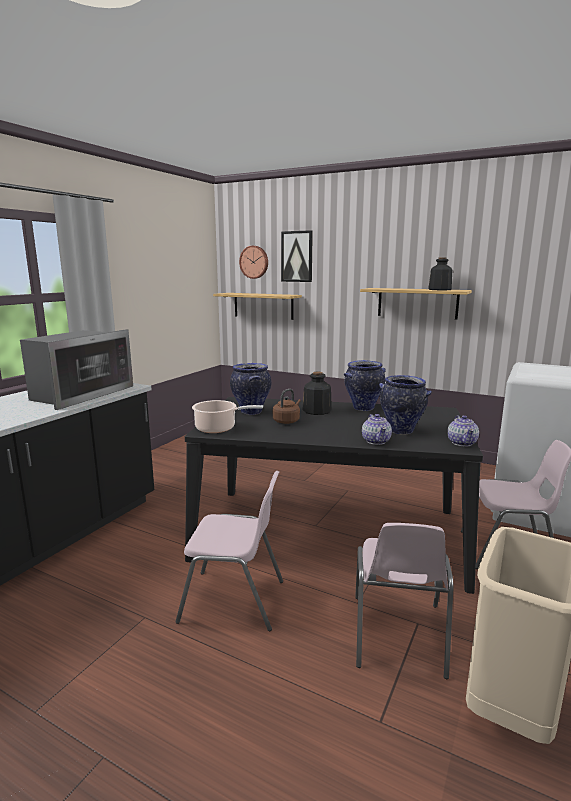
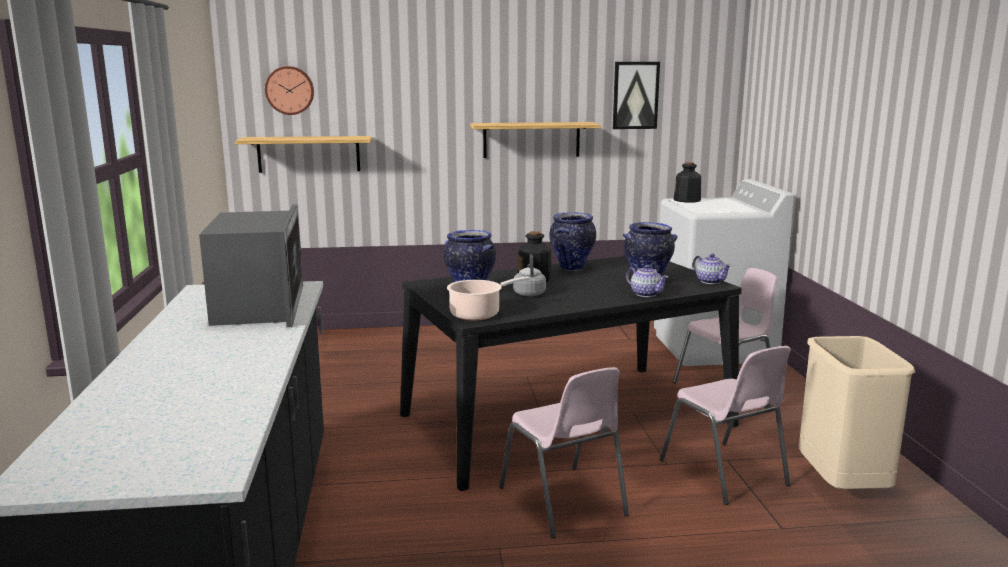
camera: 35 degrees left, 0 degrees up
(234, 601) = (563, 502): pink chair -> pink chair turned 90 degrees clockwise
(287, 421) = (529, 293): brown kettle -> grey kettle
(297, 256) = (361, 82): picture -> picture (635, 95)
(439, 289) = (564, 123): bottle -> bottle (687, 200)

